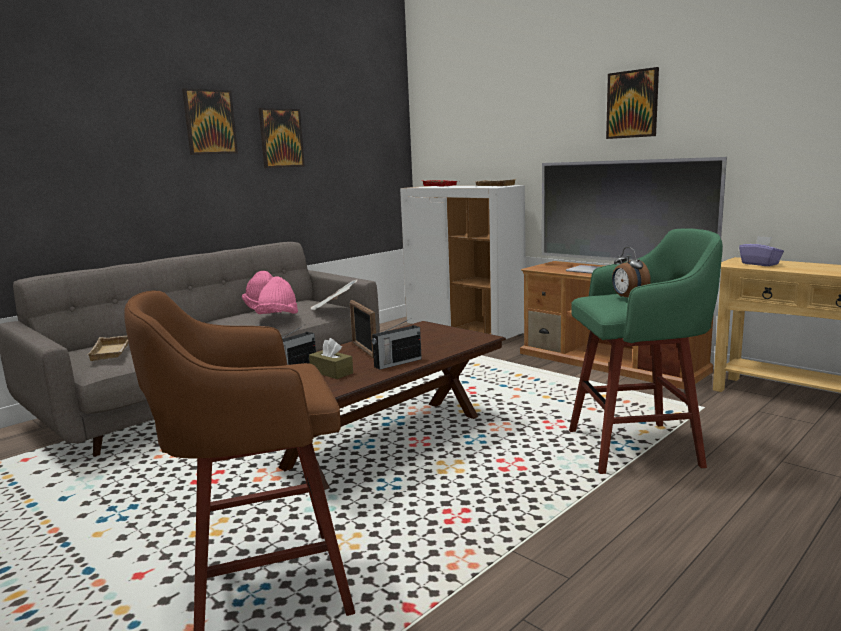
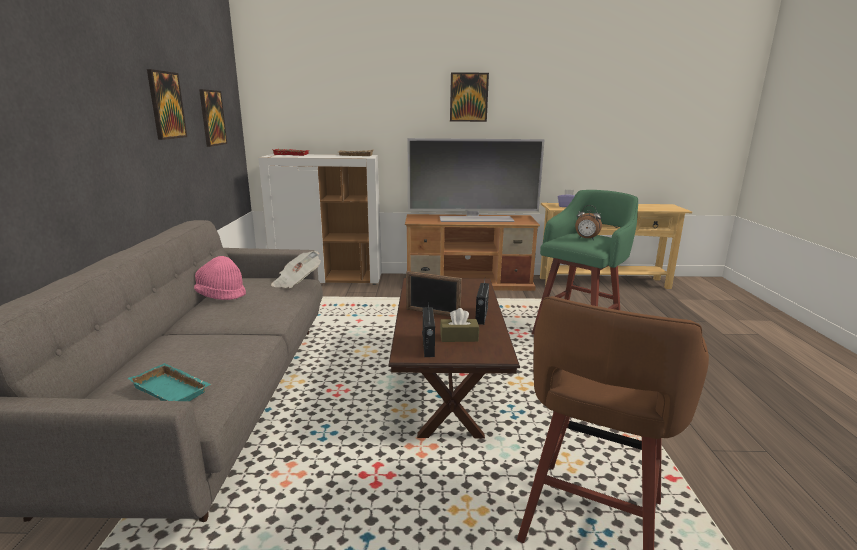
camera: 45 degrees left, 5 degrees up
(112, 352) = (173, 389): beige tray -> turquoise tray
(210, 122) = (110, 83): picture -> picture (212, 118)
(278, 318) = (269, 302): pink hat -> none

